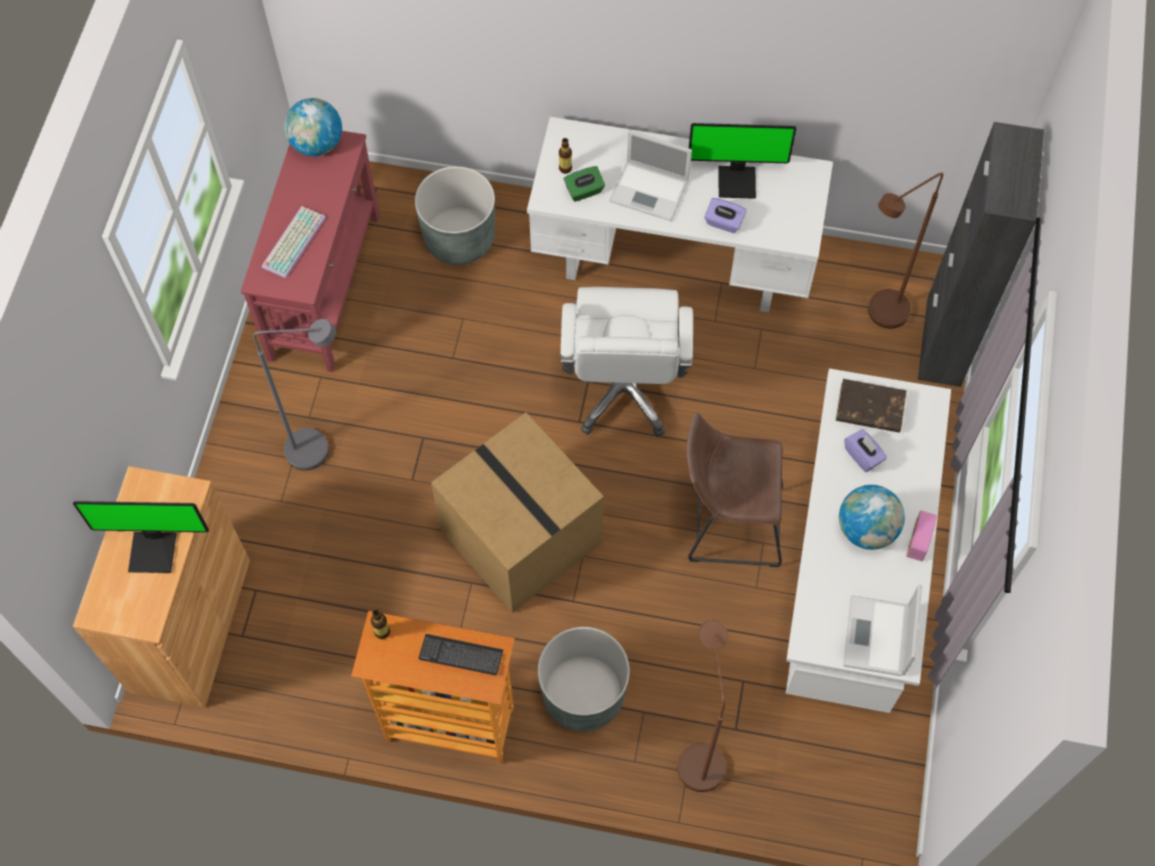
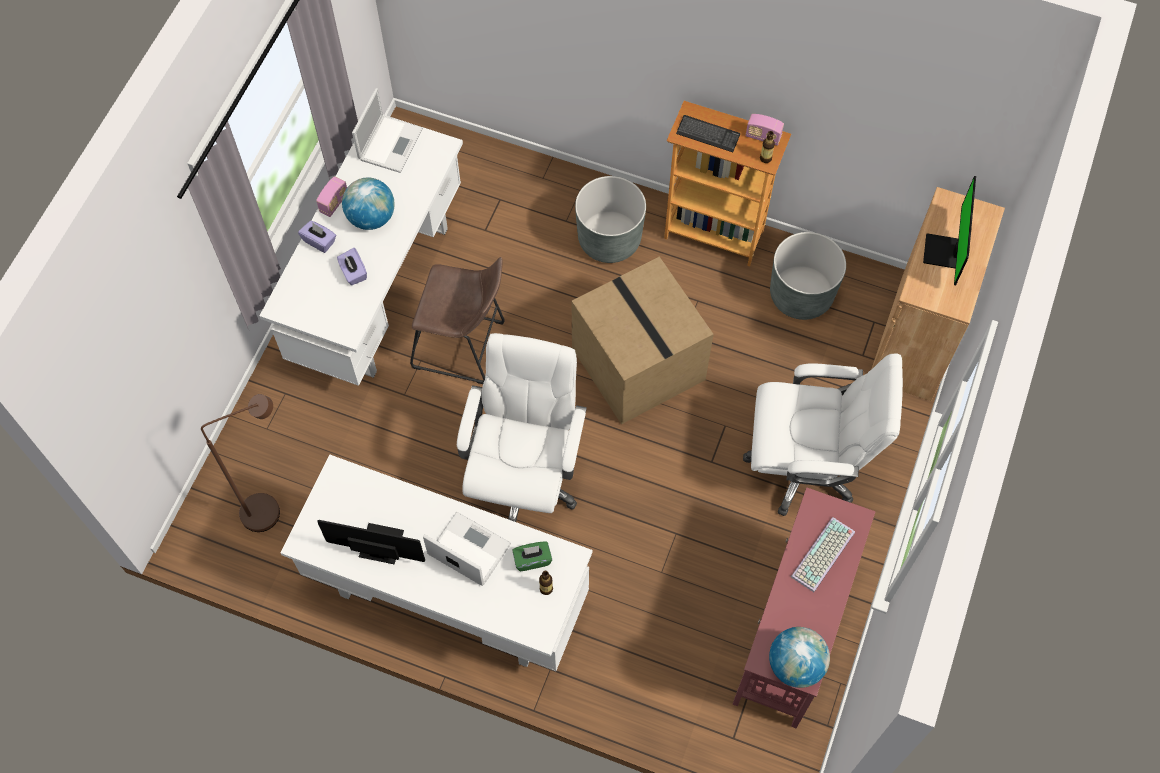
camera: 170 degrees left, 0 degrees up
(154, 550) = (944, 252): monitor -> monitor turned 90 degrees counterclockwise
(319, 450) = (805, 465): grey floor lamp -> white office chair
(388, 664) = (763, 136): none -> radio
(459, 238) = (654, 661): grey planter -> grey planter (801, 295)
(699, 754) = (531, 187): brown floor lamp -> none
(723, 223) = (406, 503): purple tissue box -> purple tissue box (319, 241)
(869, 408) = (334, 310): brown book -> none
(943, 342) = (223, 474): black cabinet -> none

